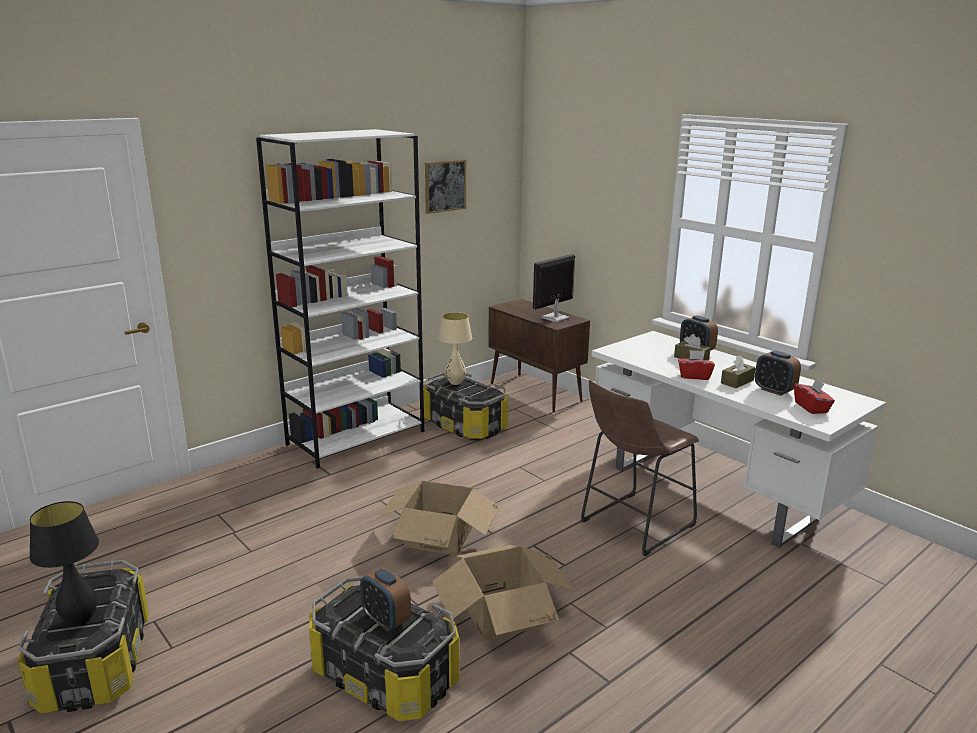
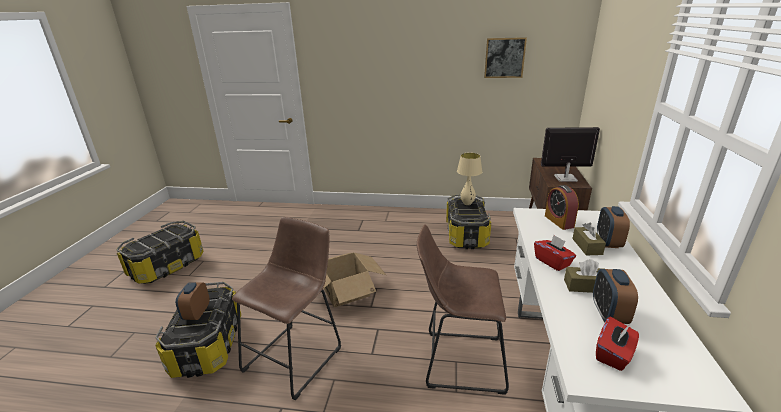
camera: 50 degrees right, 5 degrees up
(81, 620) = (148, 243): black table lamp -> none
(356, 437) = (400, 217): white bookcase -> none
(503, 612) = (297, 356): cardboard box -> brown stool
(642, 348) = (559, 221): none -> alarm clock

